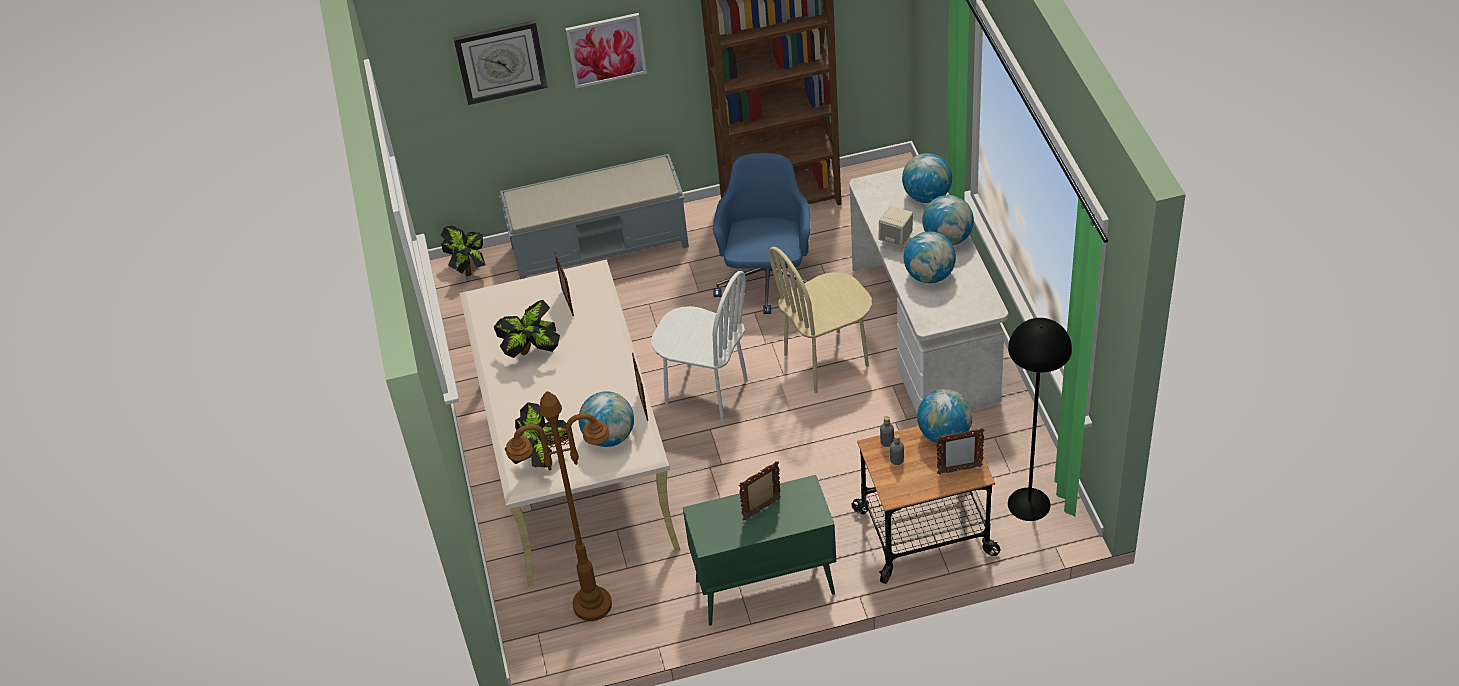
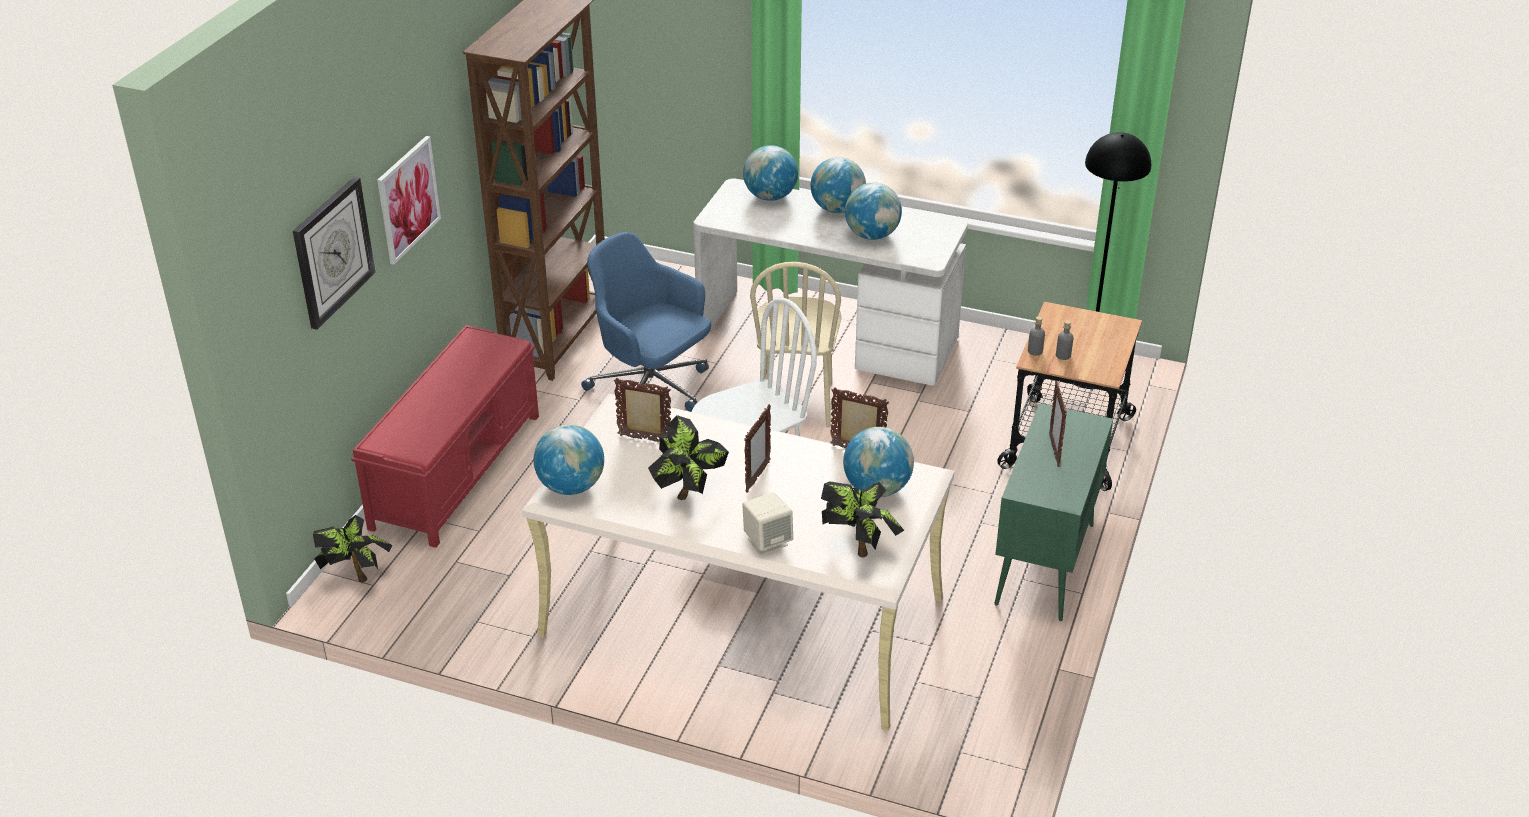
camera: 60 degrees left, 10 degrees down
(593, 604) = (958, 692): brown floor lamp -> none
(601, 246) = (457, 469): grey bench -> red bench
(896, 239) = (804, 232): beige speaker -> beige speaker (767, 542)
(944, 434) = (1057, 319): globe -> globe (571, 486)
(959, 470) = (1109, 330): picture frame -> picture frame (757, 477)

